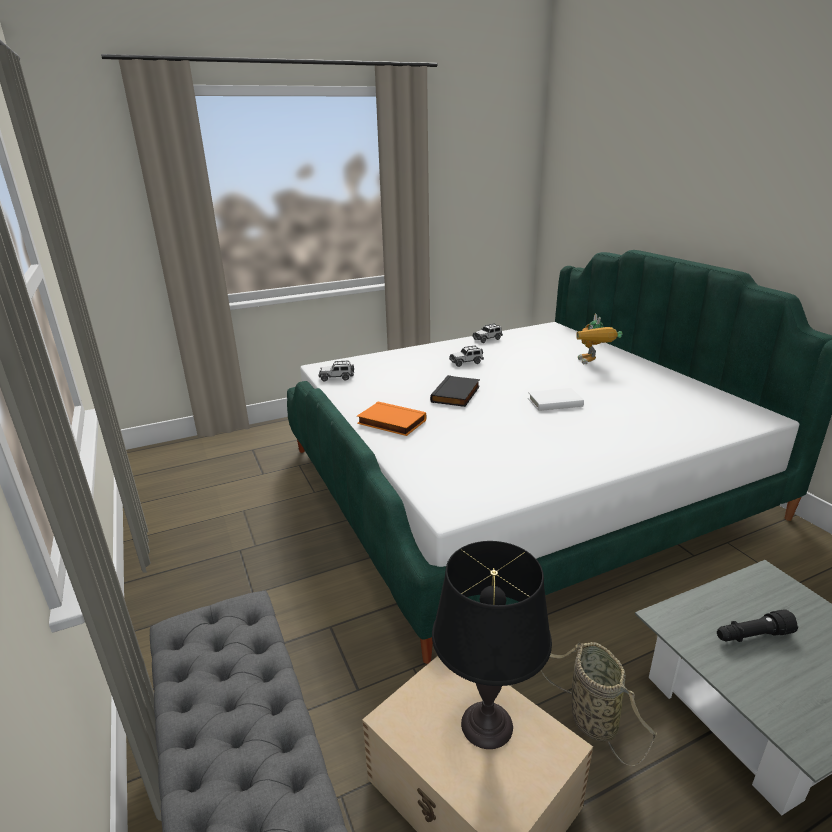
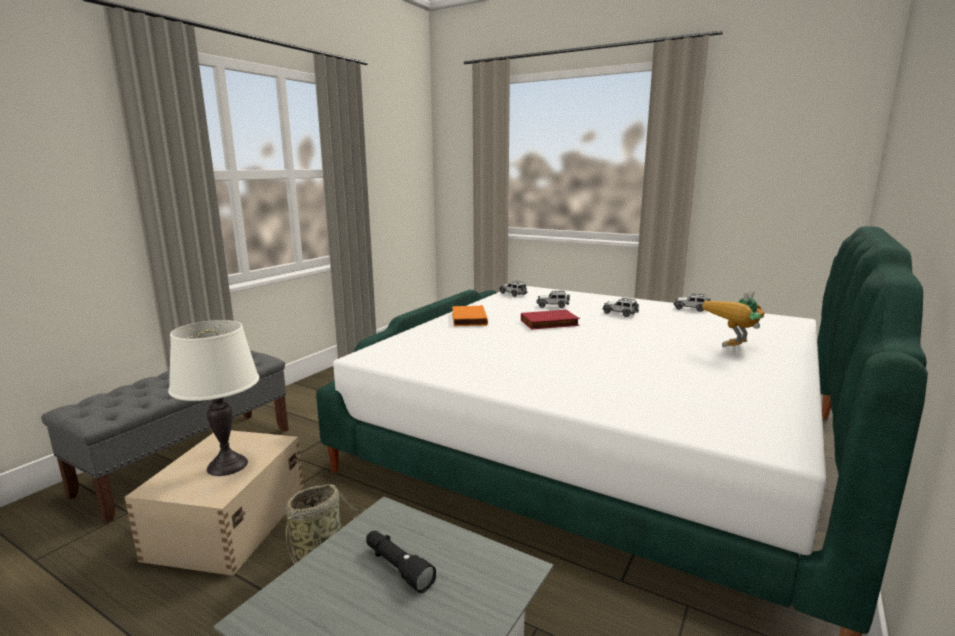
camera: 55 degrees right, 10 degrees down
(405, 376) = (552, 306): none -> toy car
(457, 394) = (549, 323): black book -> red book
(487, 724) = (227, 465): black table lamp -> white table lamp
(555, 402) = (600, 352): white book -> none

